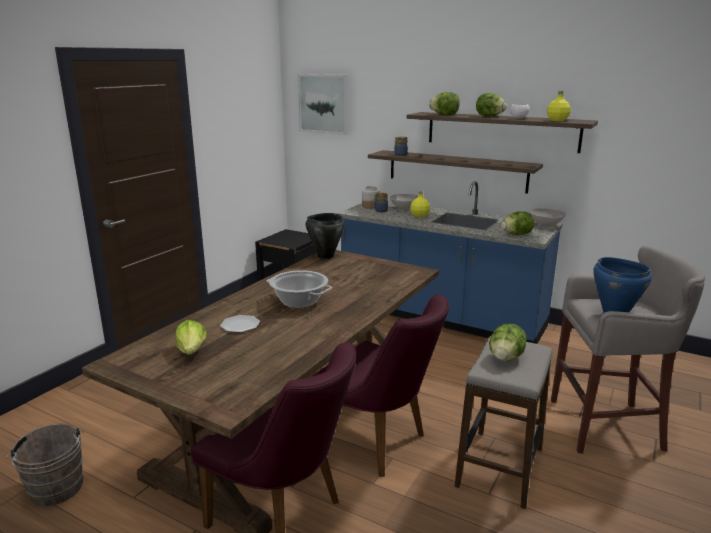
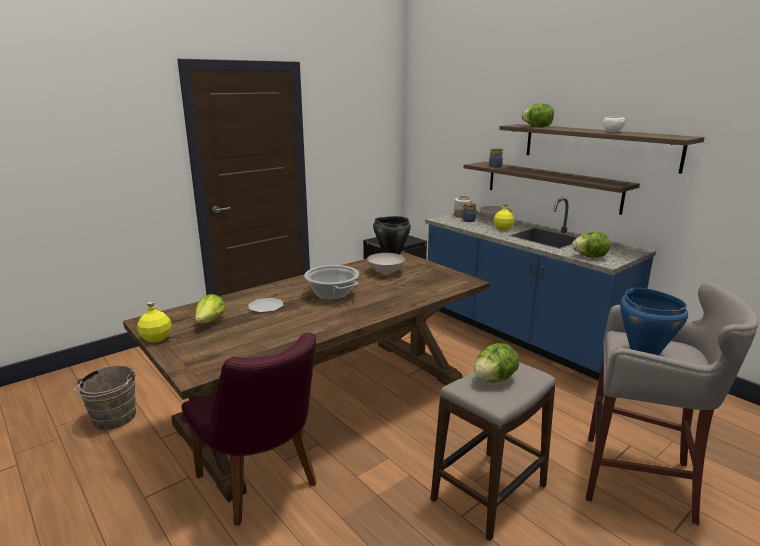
camera: 20 degrees right, 0 degrees up
(324, 104) = (436, 115): picture -> none
(379, 444) = (384, 441): purple chair -> none
(489, 116) = (582, 129): lettuce -> none
(545, 225) = (633, 250): white bowl -> white bowl (385, 272)
(557, 120) = (652, 135): yellow bottle -> yellow bottle (156, 338)

